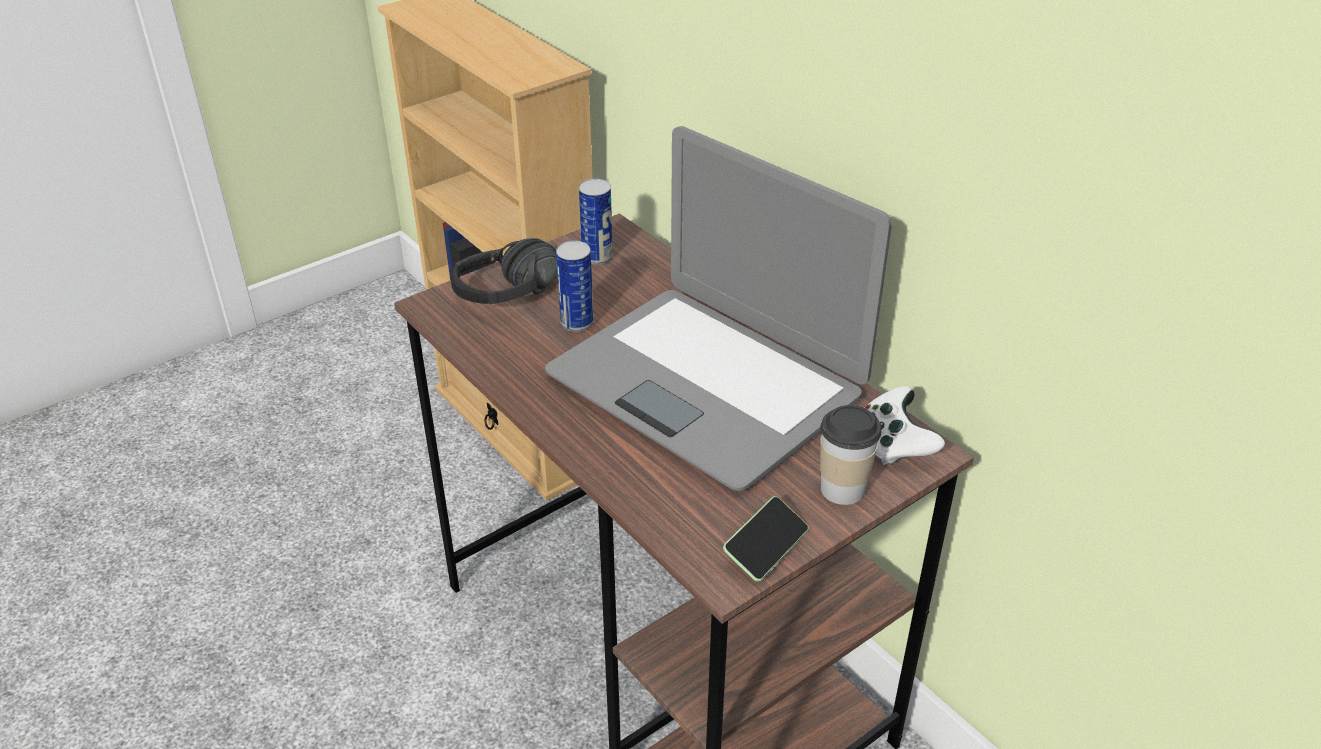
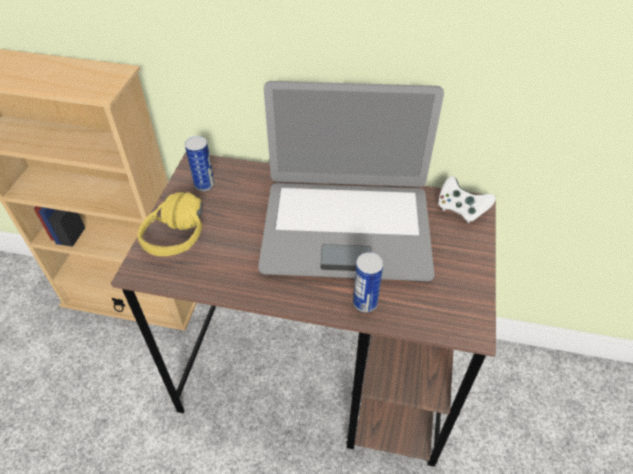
camera: 40 degrees left, 10 degrees up
(516, 300) = (188, 237): black headphones -> yellow headphones
(577, 323) = (239, 232): can -> can (365, 303)
(766, 548) = (472, 302): phone -> none
(842, 489) = (467, 247): cup -> none

